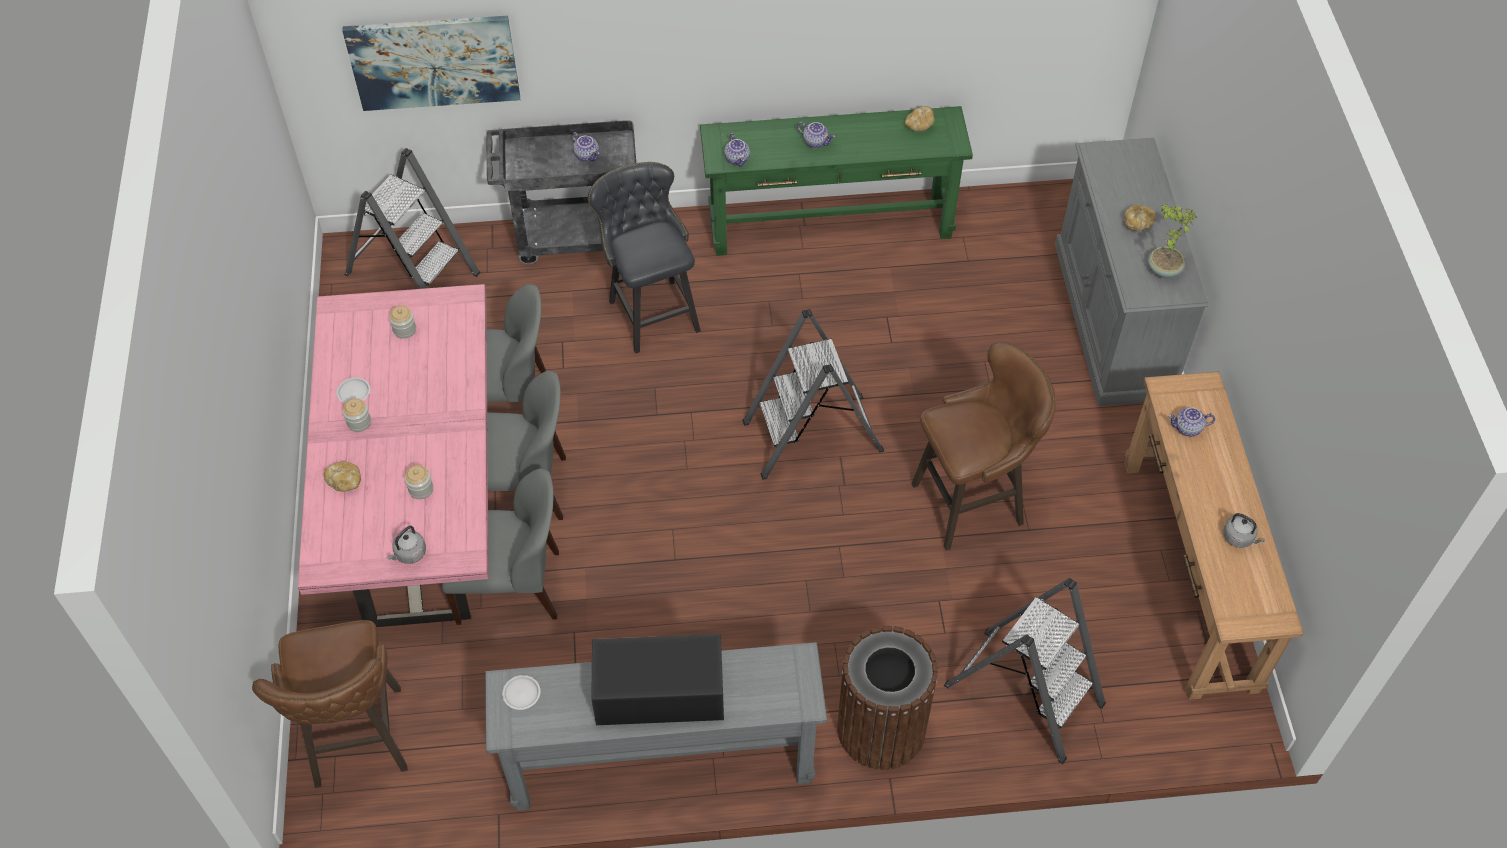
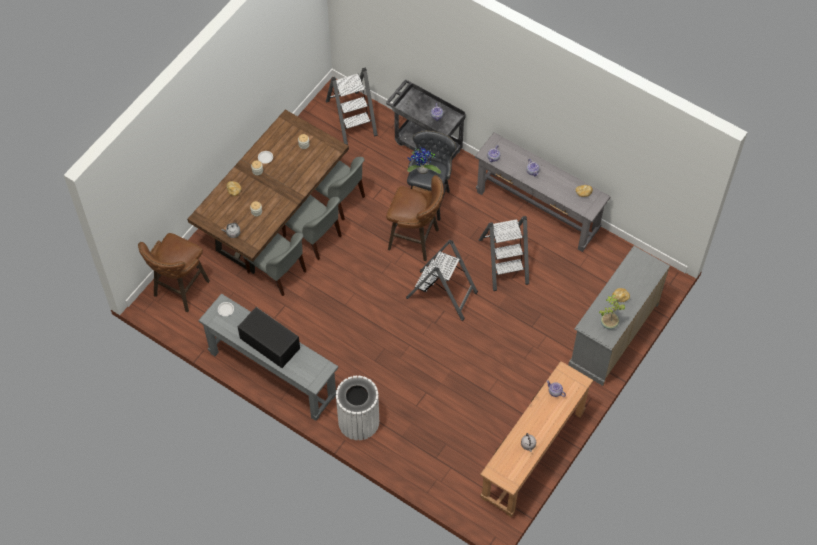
camera: 40 degrees right, 5 degrees up
(419, 502) = (274, 216): pink dining table -> brown dining table
(434, 62) = (390, 40): picture -> none
(638, 251) = (422, 171): none -> potted plant
(830, 224) = (537, 210): green console table -> grey console table
(881, 728) = (359, 421): brown trash can -> white trash can
(972, 502) = (477, 365): brown stool -> brown stool (415, 240)
(1023, 692) = (422, 448): grey step ladder -> grey step ladder (503, 260)

